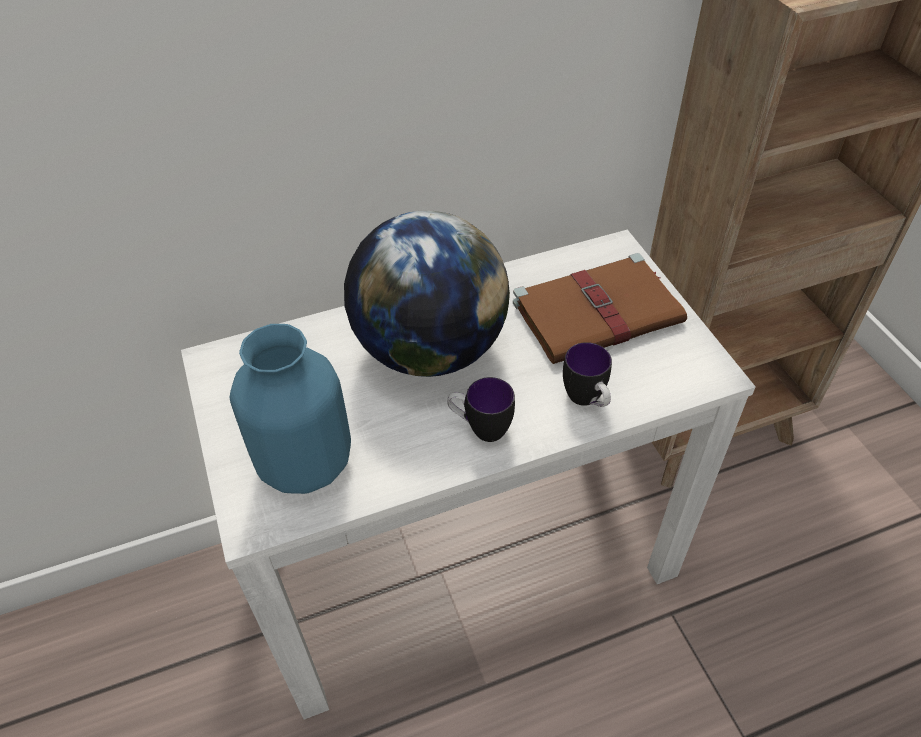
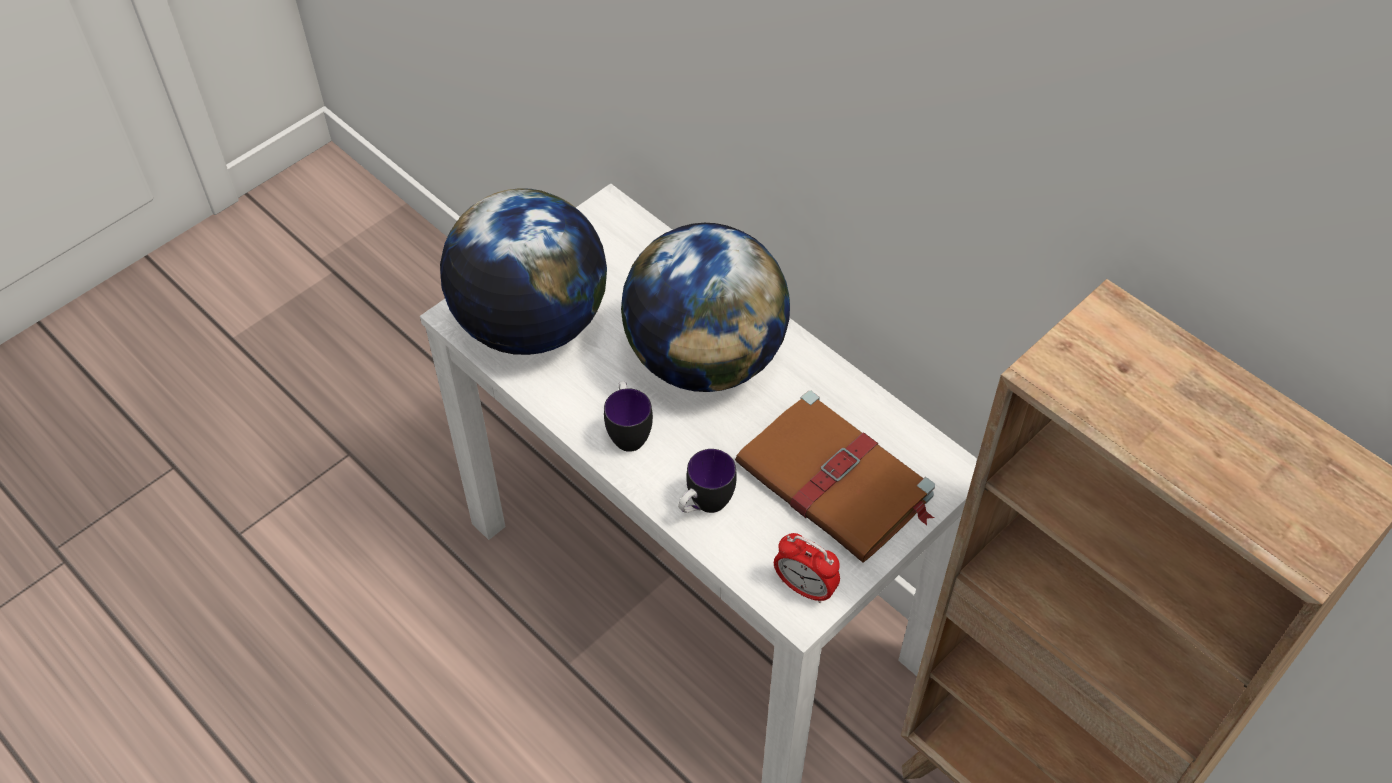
camera: 65 degrees right, 5 degrees up
(306, 464) = (530, 324): blue vase -> globe
(694, 364) = (804, 587): none -> alarm clock

